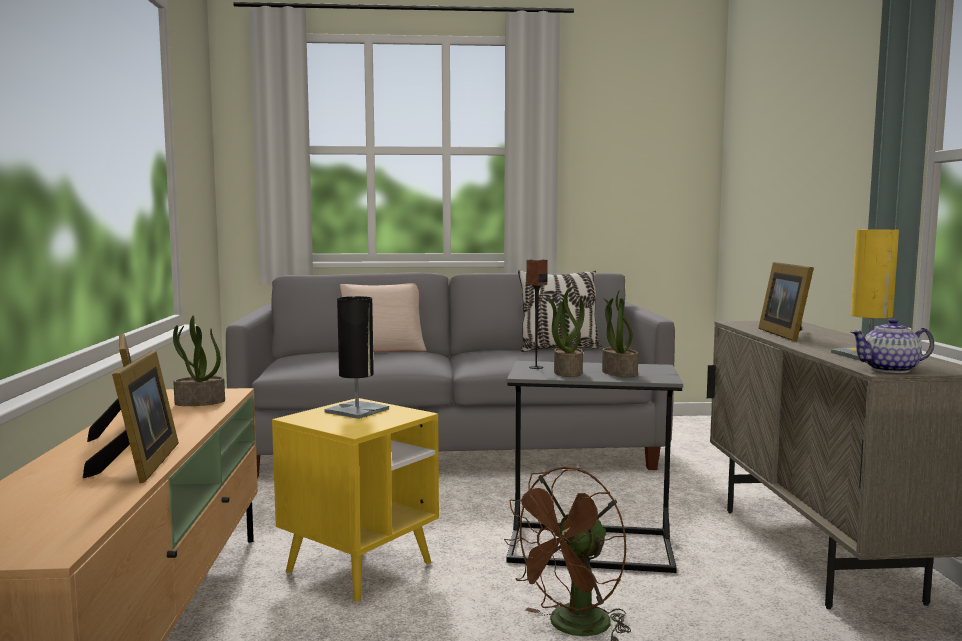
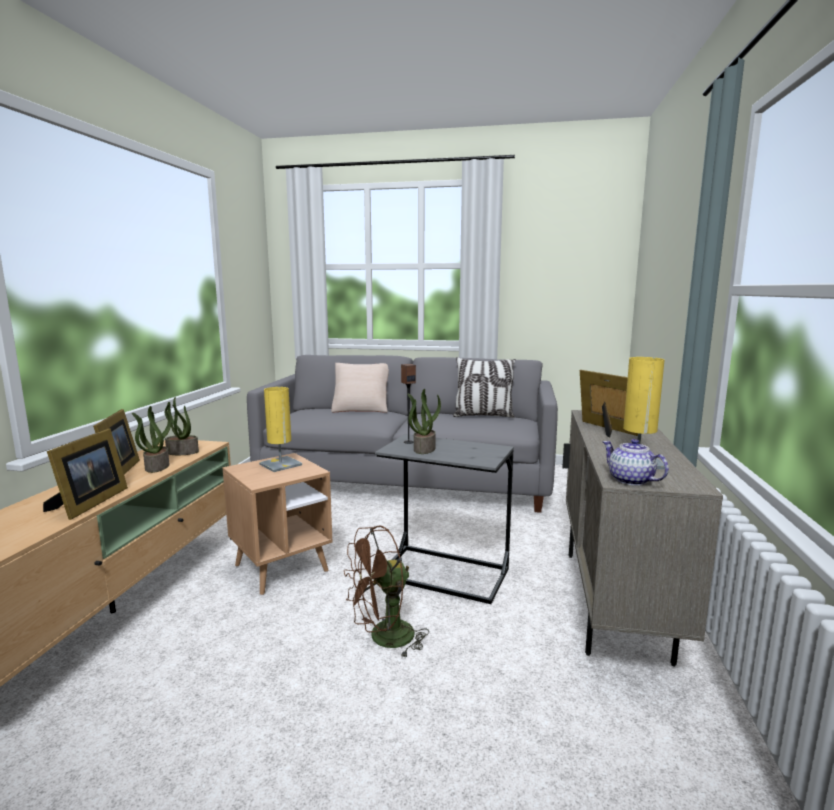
camera: 15 degrees right, 5 degrees up
(357, 411) = (280, 464): black table lamp -> yellow table lamp
(359, 568) = (281, 568): yellow side table -> brown side table
(618, 373) = (460, 452): potted plant -> potted plant (156, 467)
(786, 334) = (605, 430): picture frame -> picture frame turned 135 degrees clockwise
(891, 369) = (631, 480): teapot -> teapot turned 45 degrees clockwise

